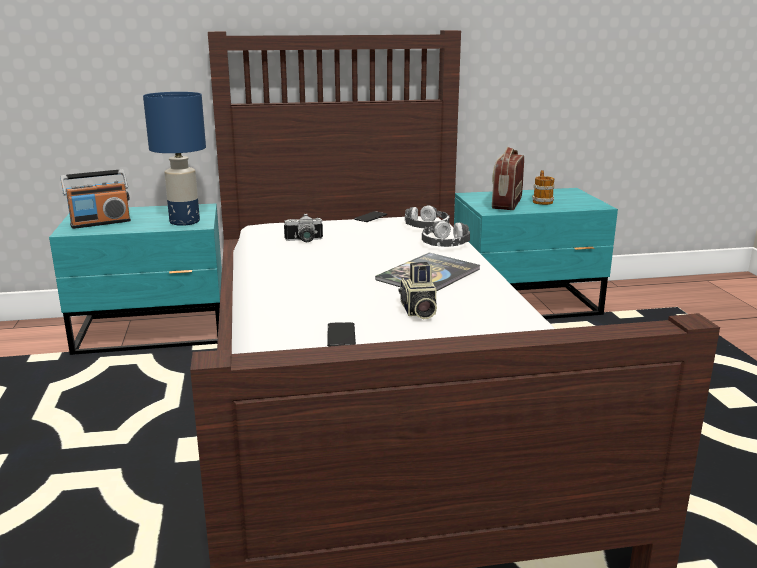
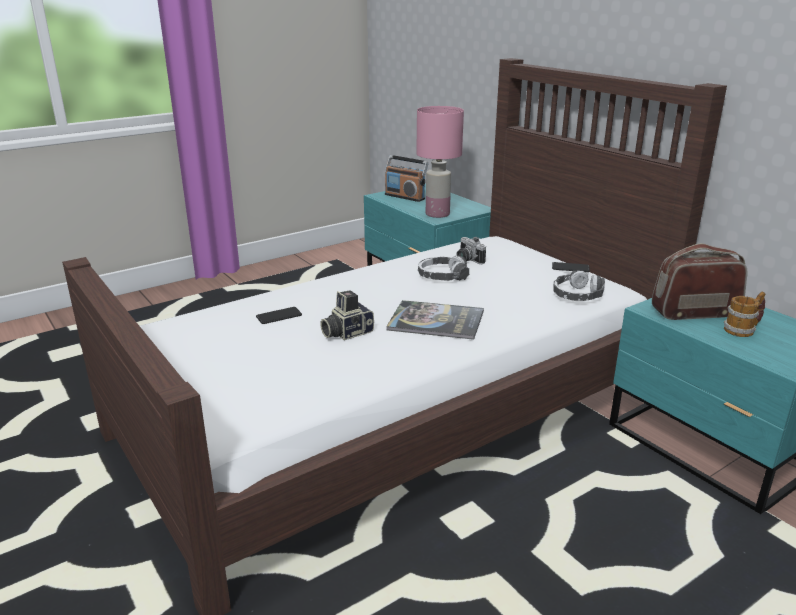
camera: 65 degrees right, 5 degrees up
(184, 222) = (437, 214): blue table lamp -> pink table lamp
(445, 244) = (533, 312): headphones -> headphones (442, 276)

